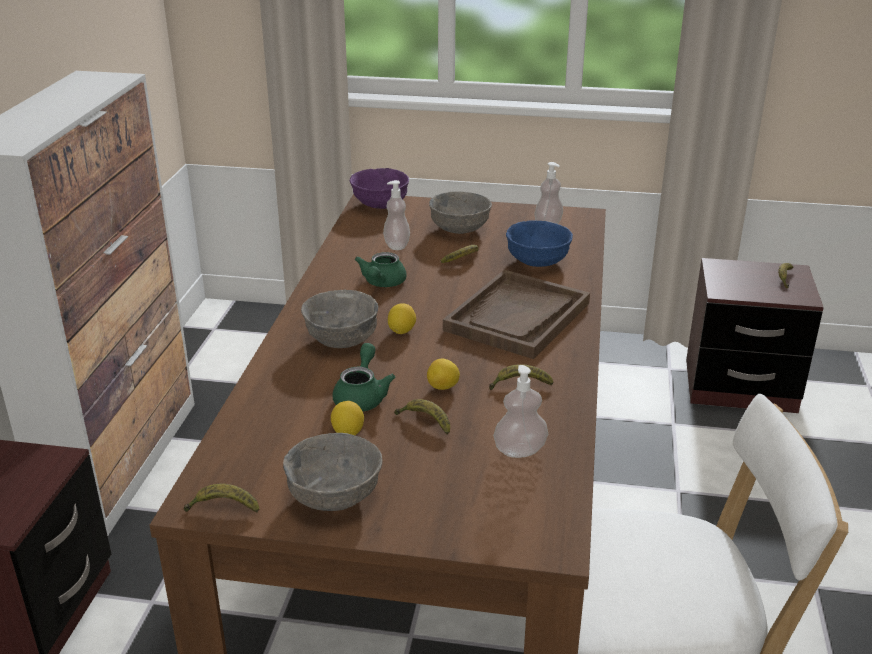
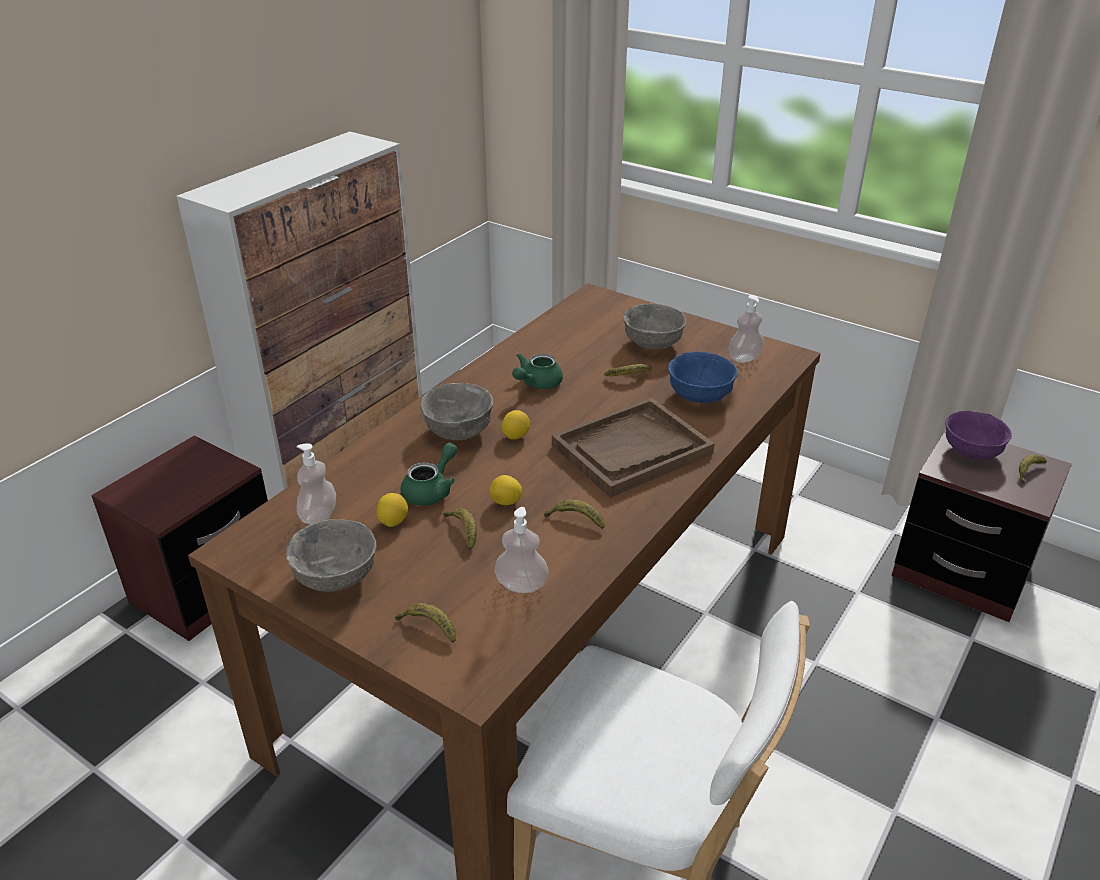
camera: 25 degrees right, 5 degrees up
(223, 508) = (248, 558): banana -> banana (429, 627)
(379, 204) = (600, 301): purple bowl -> purple bowl (970, 451)
(397, 245) = (581, 347): soap dispenser -> soap dispenser (319, 516)

